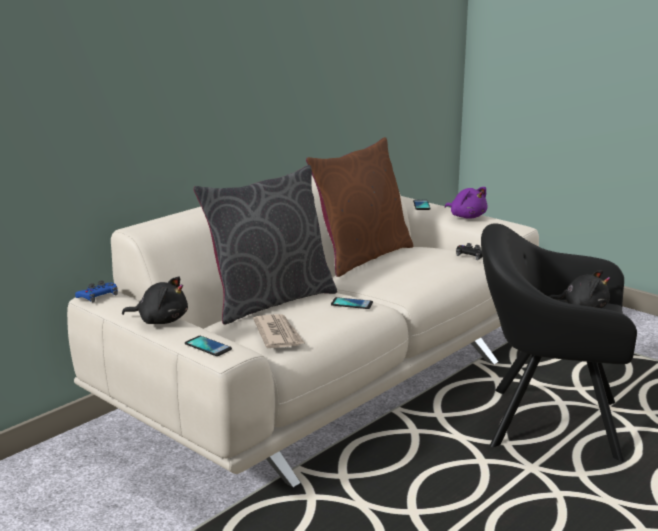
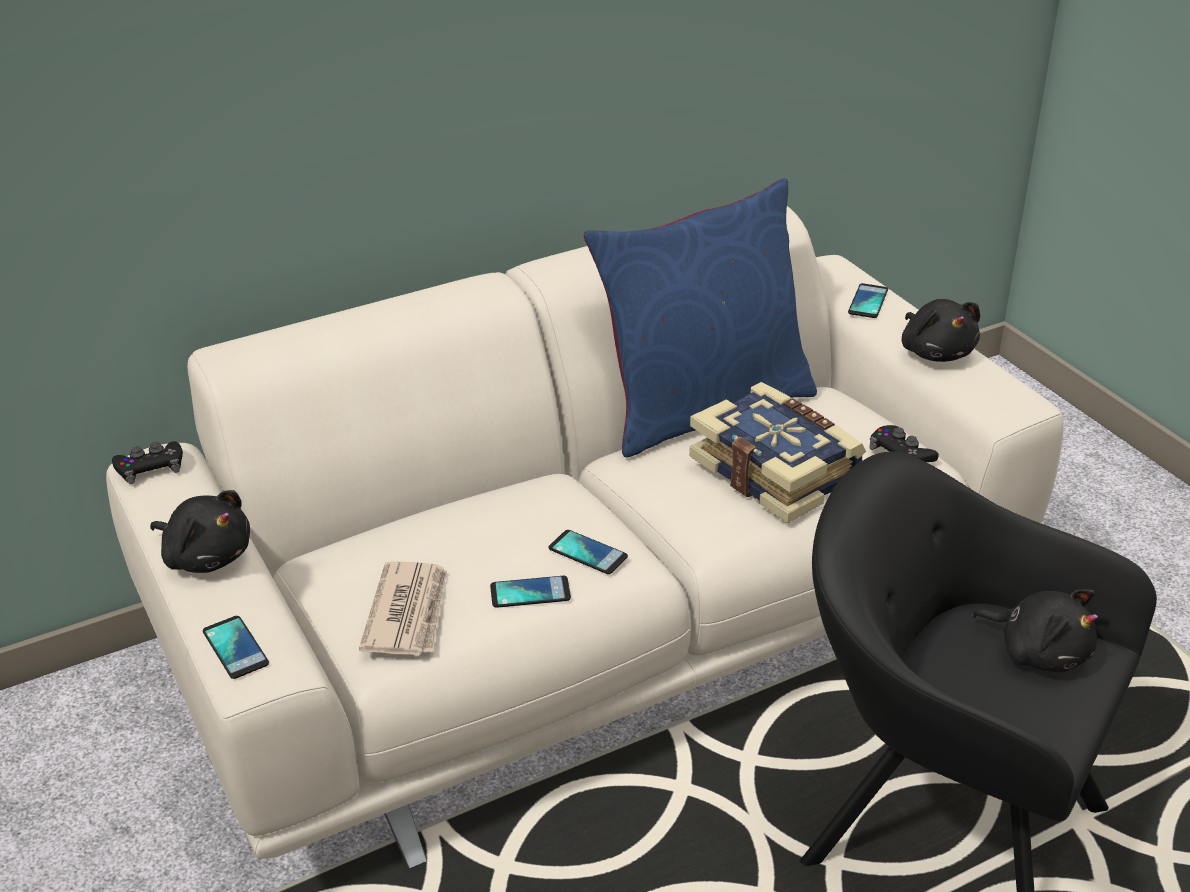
camera: 20 degrees right, 15 degrees up
(98, 296) = (150, 468): blue game controller -> black game controller
(270, 301) = (461, 507): grey pillow -> none
(335, 319) = (530, 593): none -> phone
(361, 257) = (702, 407): brown pillow -> blue pillow
(420, 267) = (777, 471): none -> book
(467, 216) = (936, 352): purple plush toy -> black plush toy

